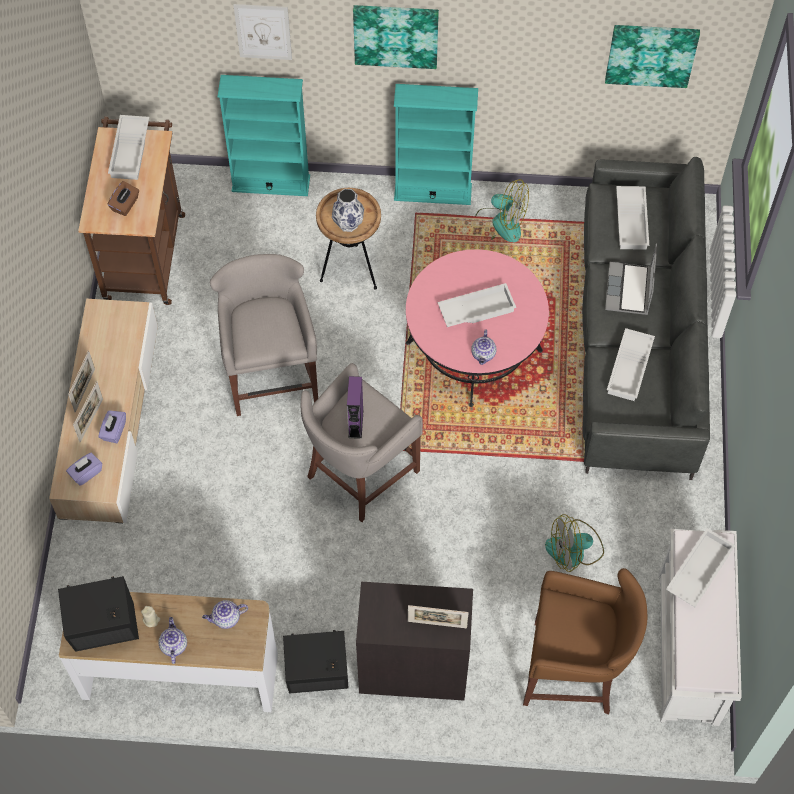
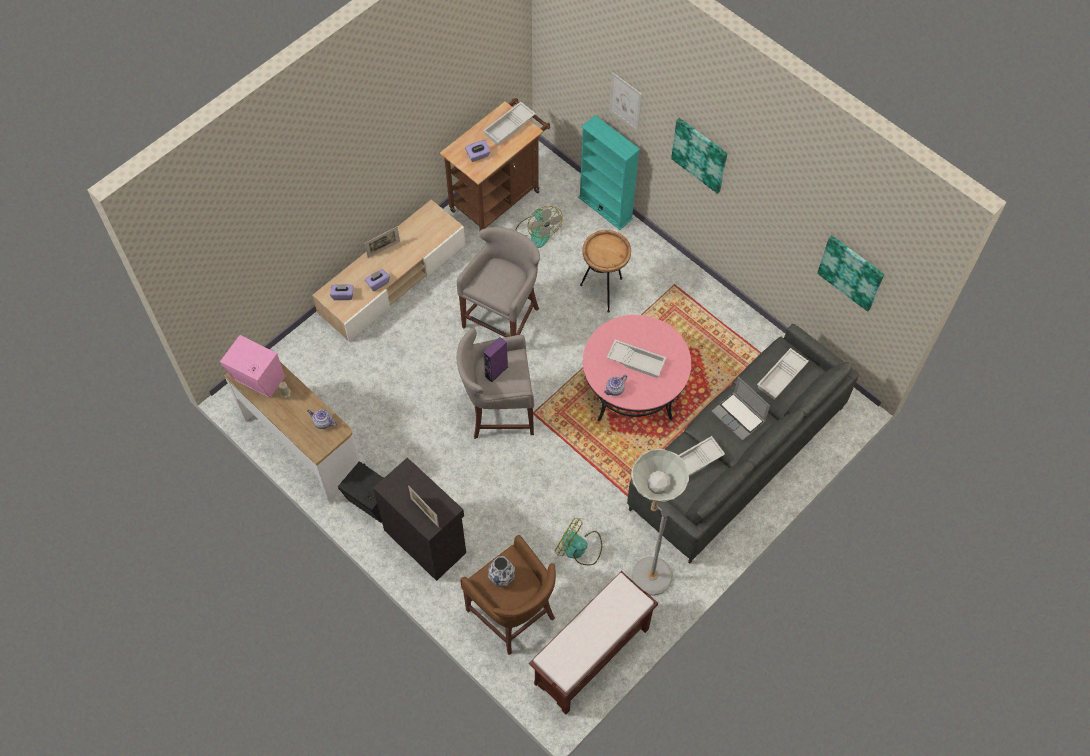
camera: 40 degrees right, 0 degrees up
(91, 420) = (372, 268): picture frame -> none
(106, 630) = (258, 380): black speaker -> pink speaker
(125, 205) = (478, 155): brown tissue box -> purple tissue box
(173, 645) = (284, 415): teapot -> none
(348, 224) = (601, 255): vase -> vase (501, 578)
(433, 192) = (697, 279): turquoise bookcase -> none
(499, 224) = (718, 327): fan -> fan (537, 231)
(629, 290) = (739, 416): laptop -> laptop turned 90 degrees counterclockwise
(657, 520) = (645, 570): none -> grey floor lamp
(689, 649) = (591, 657): white bench -> brown bench
(698, 569) = (611, 605): white tray -> none

